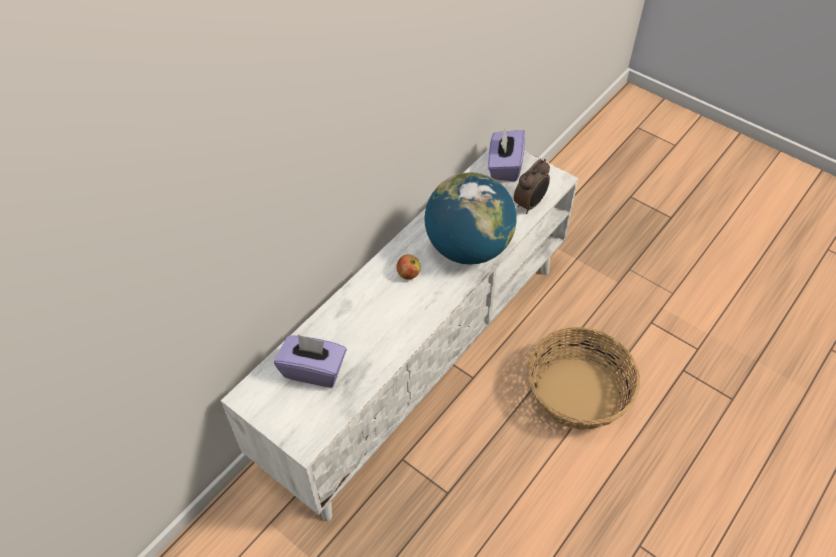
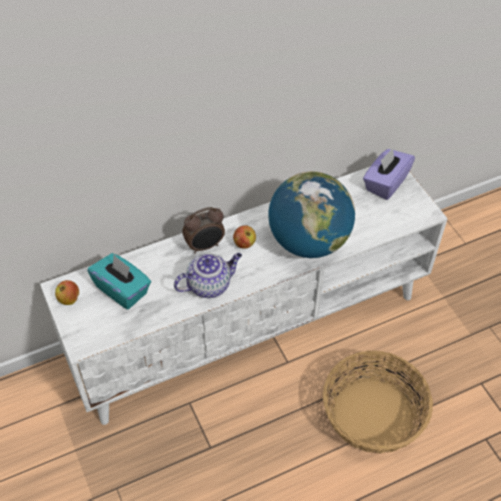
camera: 25 degrees right, 0 degrees up
(263, 403) = (69, 299): none -> apple
(314, 370) = (122, 290): purple tissue box -> turquoise tissue box
(399, 328) = (209, 285): none -> teapot
(530, 204) = (387, 225): alarm clock -> alarm clock (205, 246)

